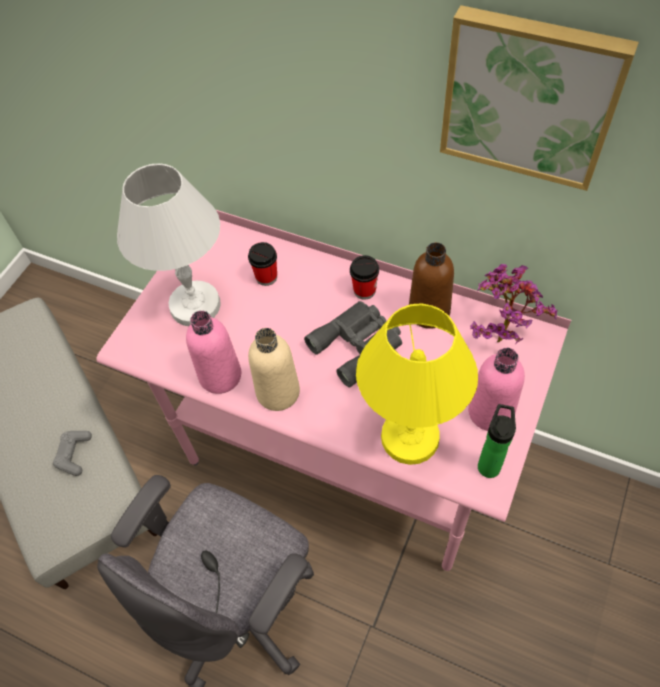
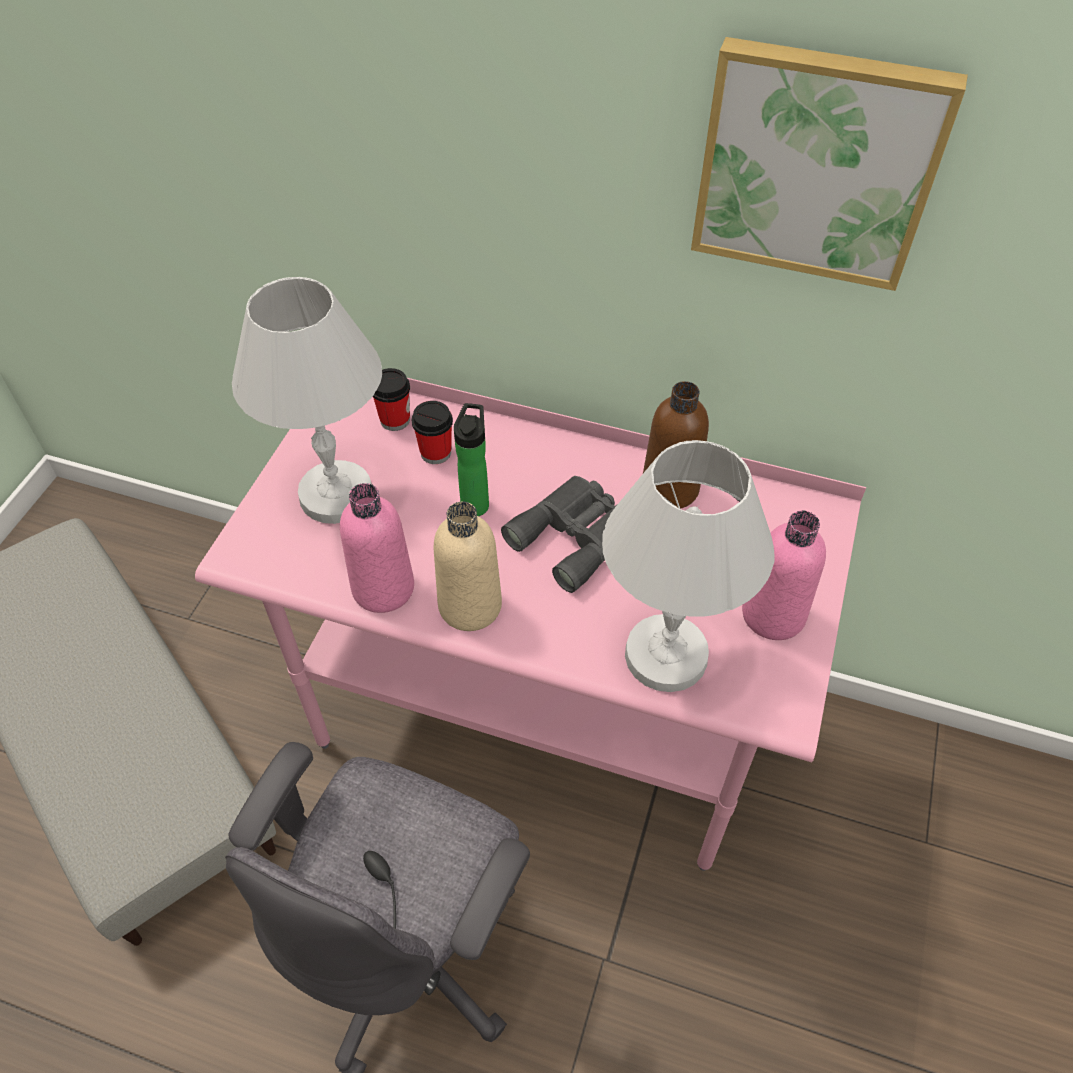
camera: 10 degrees left, 5 degrees down
(74, 454) = (148, 737): grey game controller -> none
(364, 290) = (577, 464): cup -> cup (395, 420)
(410, 436) = (666, 654): yellow table lamp -> white table lamp
(489, 464) = (781, 684): bottle -> bottle (475, 502)
(500, 334) = (772, 512): potted plant -> none

